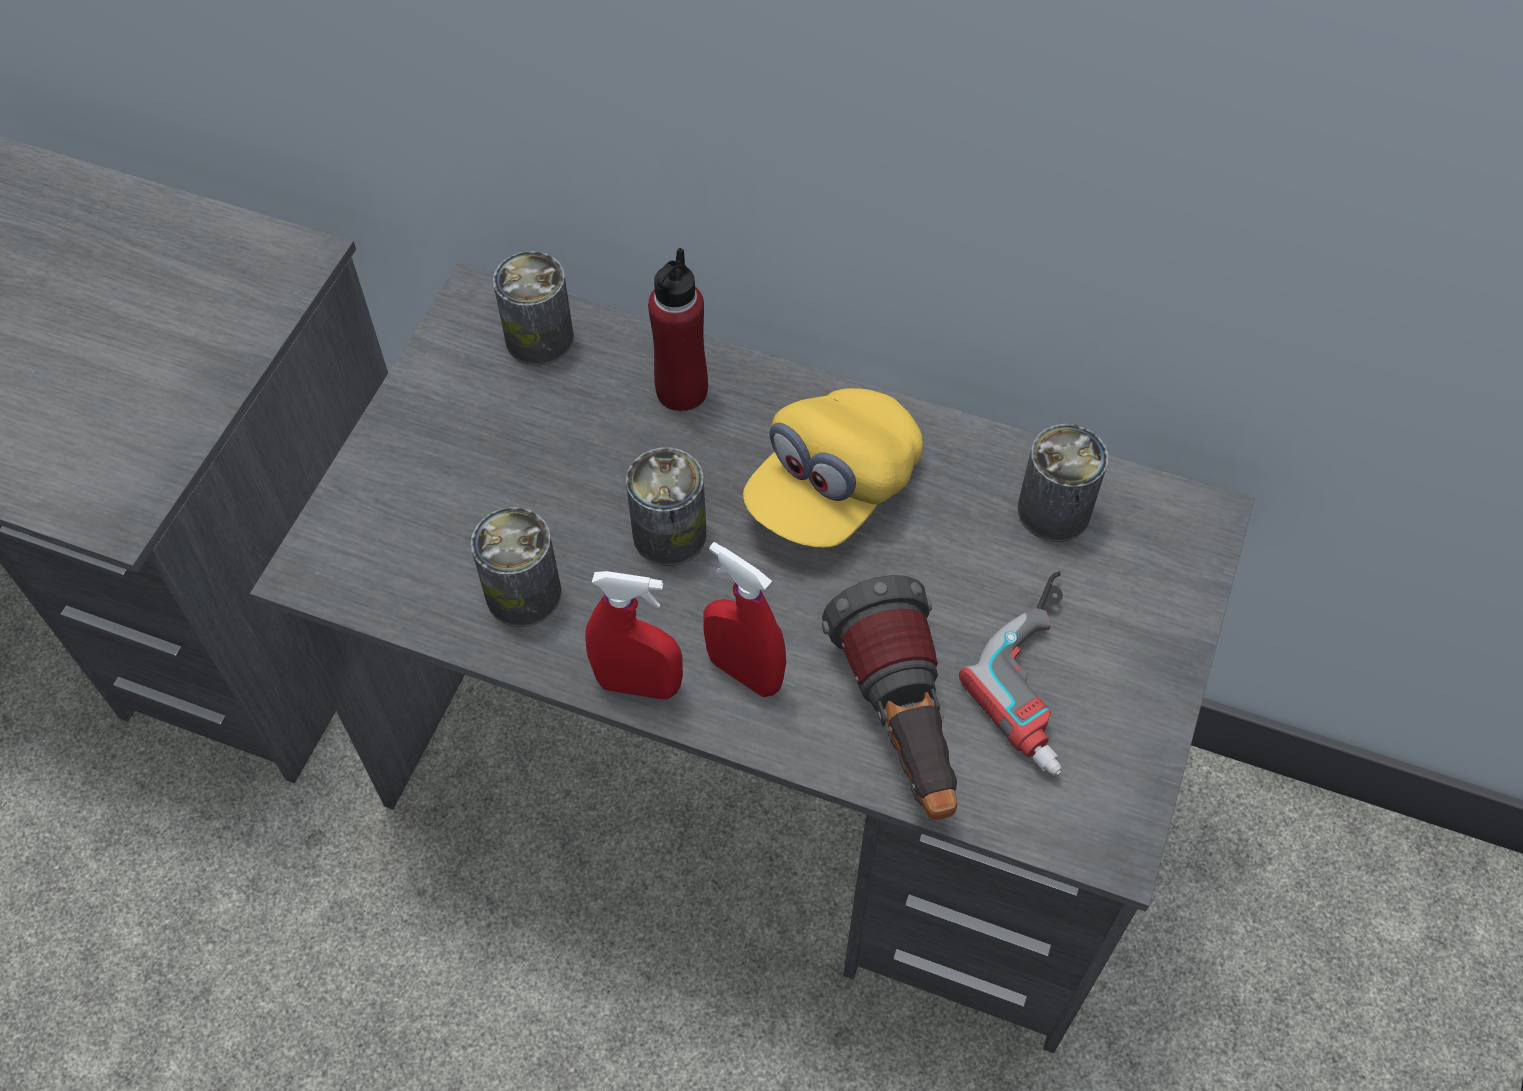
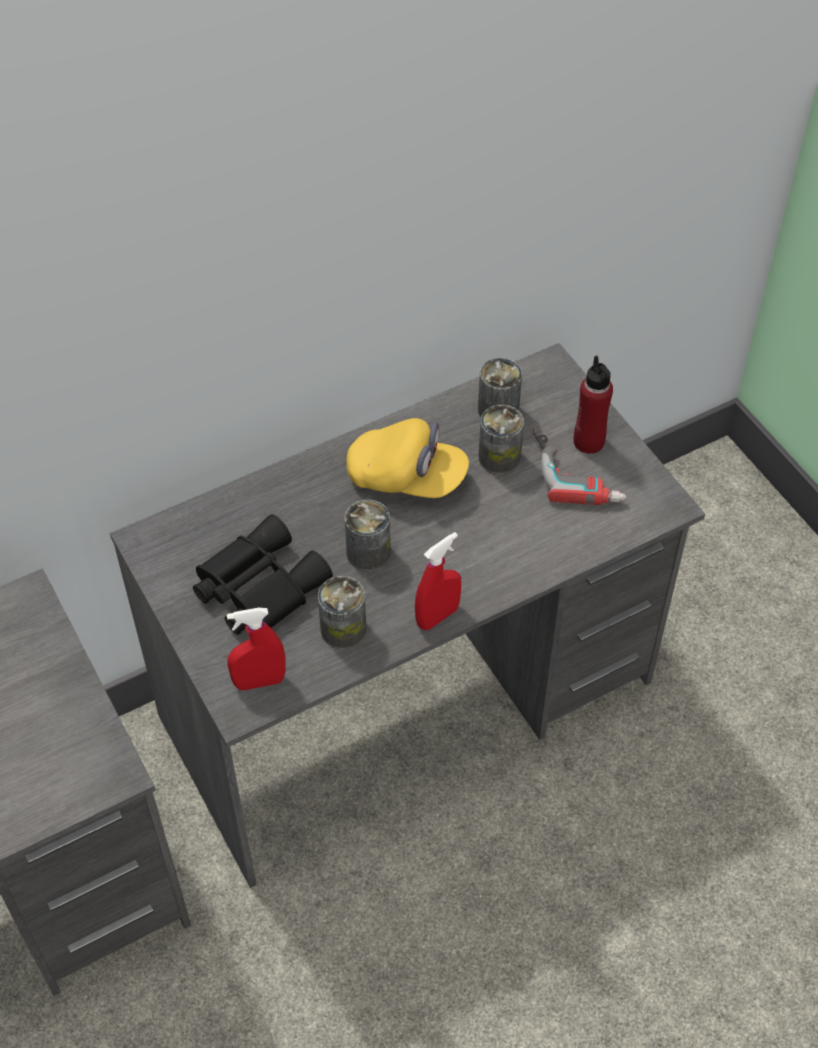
camera: 50 degrees left, 5 degrees down
(508, 456) = (257, 586): none -> black binoculars
(539, 338) = (198, 530): can -> can (499, 457)
(681, 391) = (292, 495): red bottle -> red bottle (589, 442)
(744, 672) = (469, 573): red spray bottle -> red spray bottle (259, 681)
(832, 489) = (406, 477): yellow cap -> yellow cap turned 60 degrees counterclockwise
(901, 725) = (550, 536): flashlight -> none

